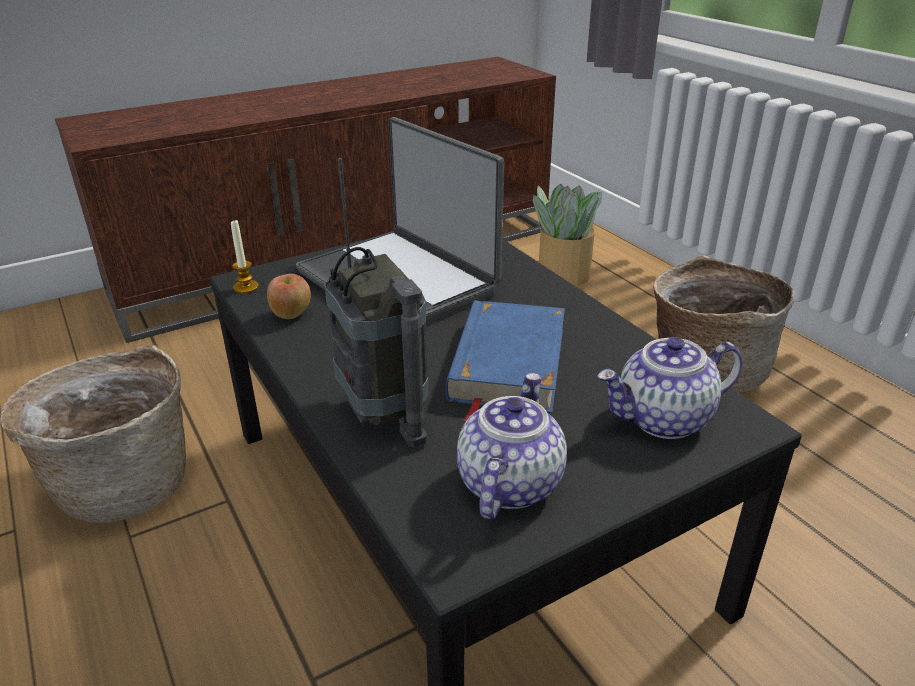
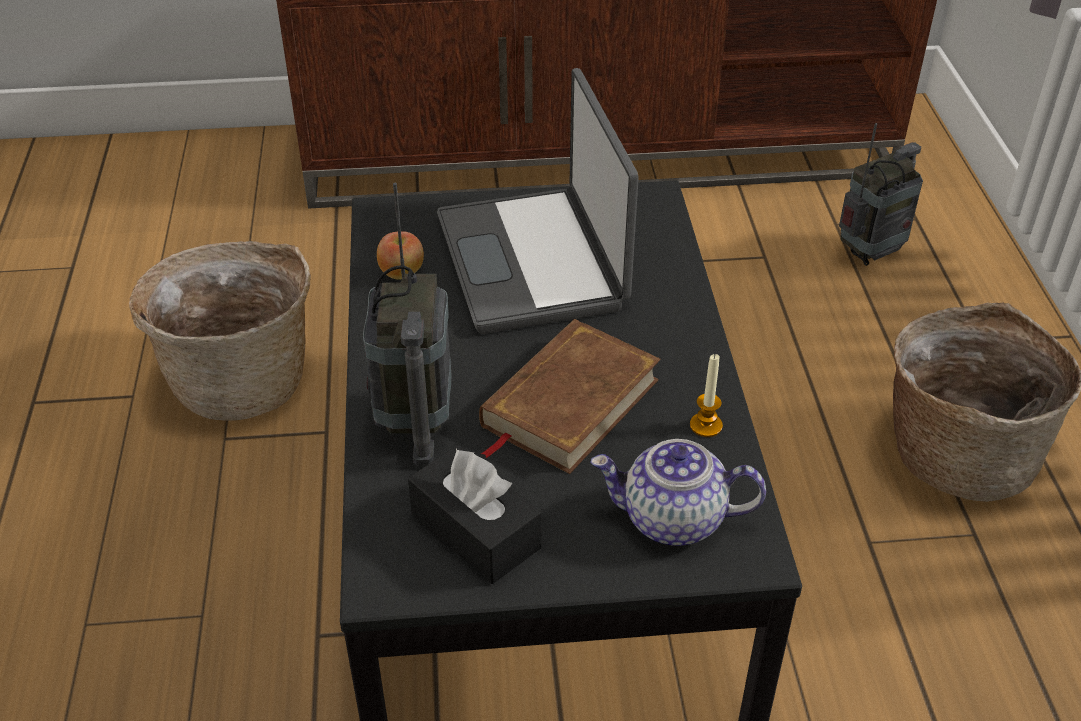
camera: 25 degrees right, 10 degrees up
(246, 287) = (378, 223): candle -> candle (706, 425)
(507, 364) = (569, 403): blue book -> brown book
(508, 483) = (475, 530): teapot -> black tissue box
(562, 274) = (870, 253): potted plant -> radio

